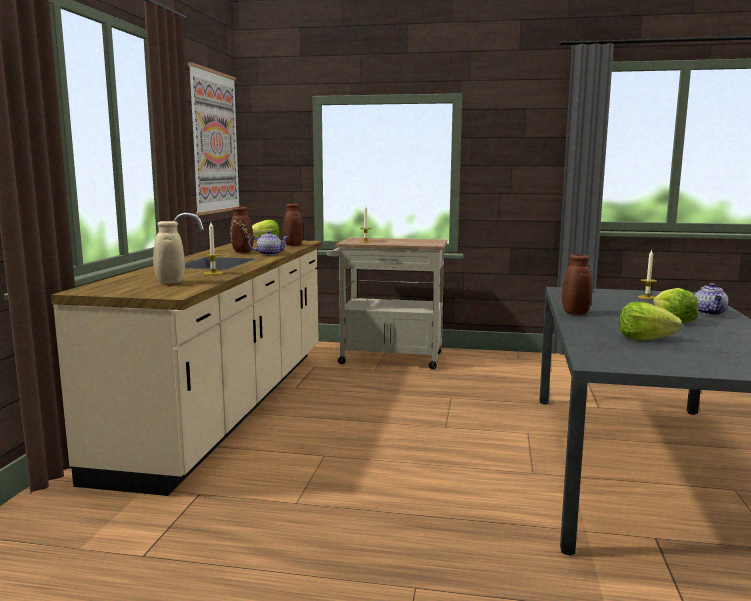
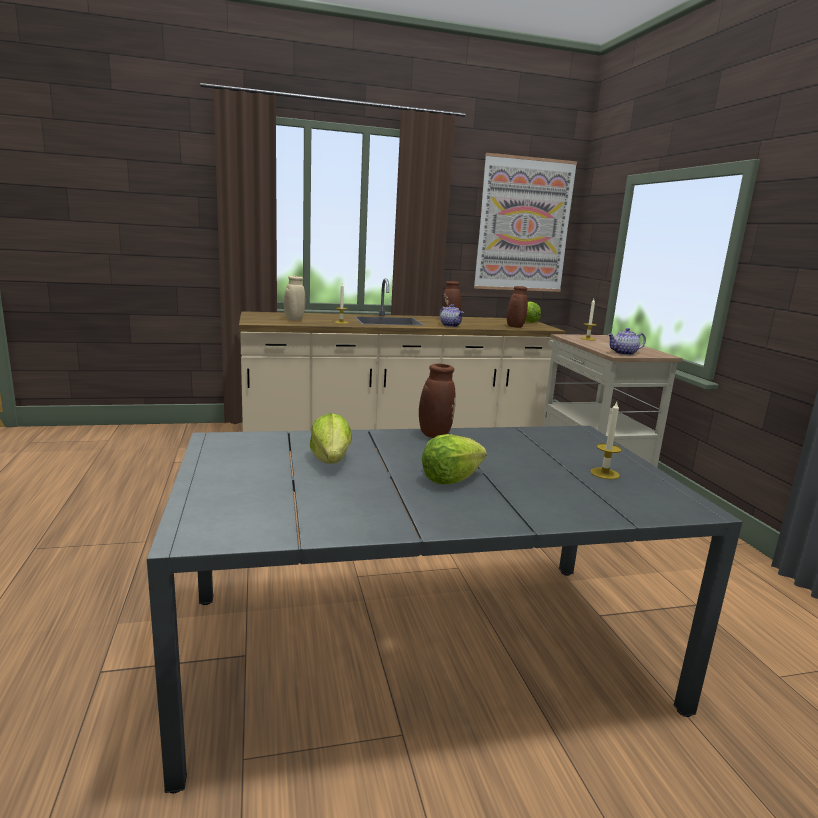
camera: 65 degrees right, 5 degrees up
(710, 313) = (541, 506): teapot -> teapot (624, 353)

